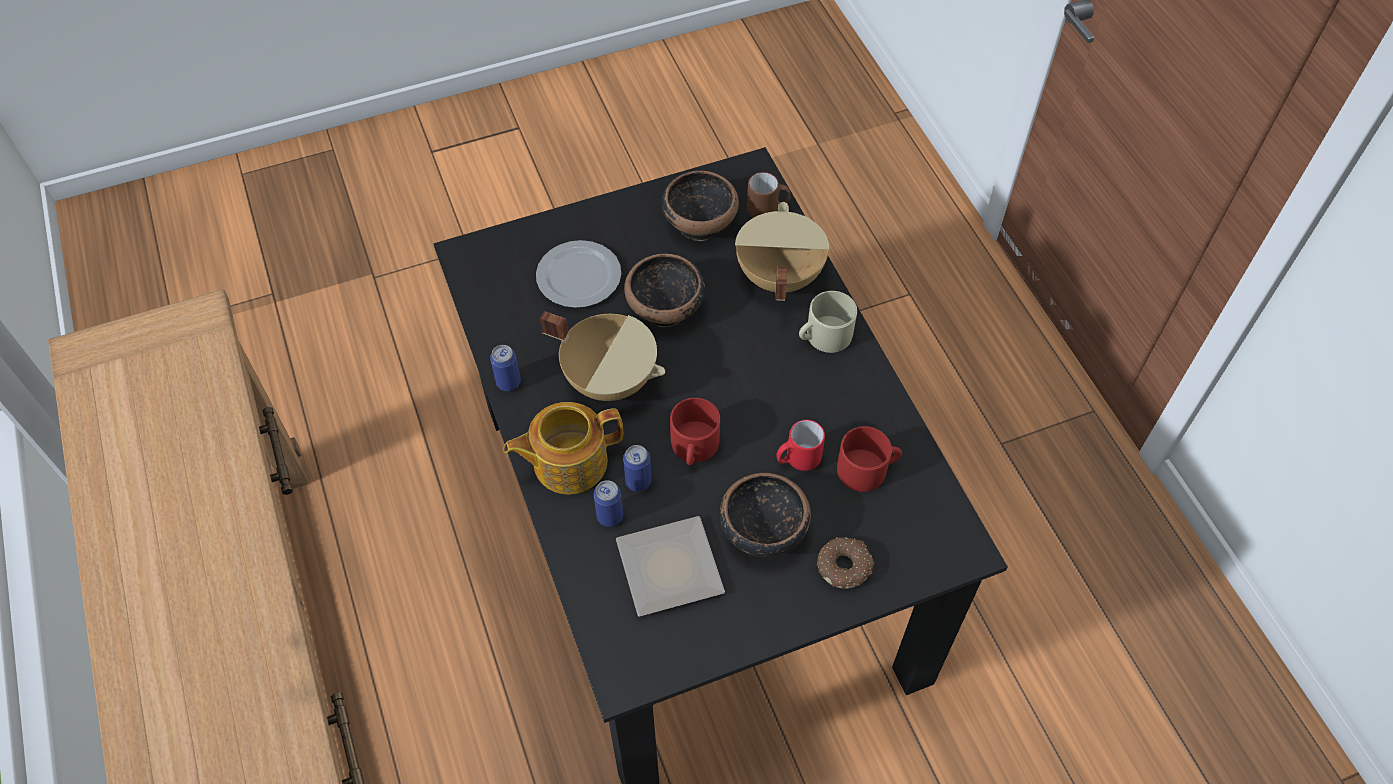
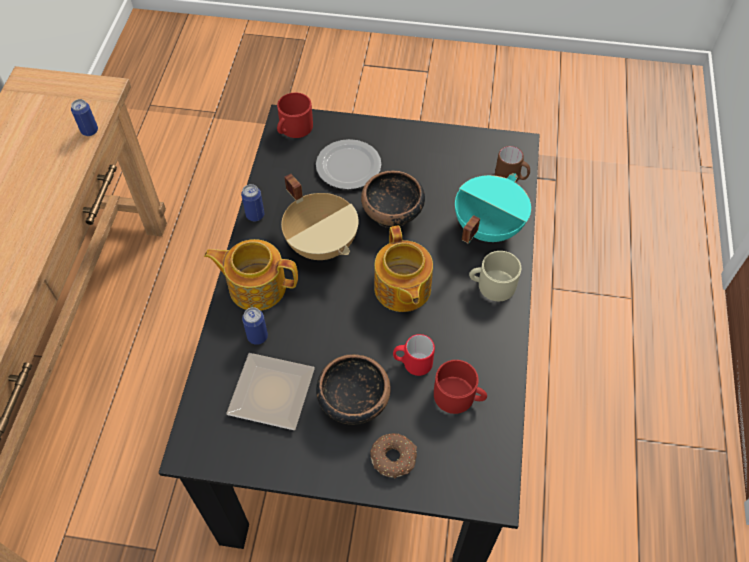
camera: 30 degrees right, 0 degrees up
(638, 481) = (292, 322): can -> can (89, 131)
(694, 447) = (346, 318): red mug -> red mug (293, 128)
(700, 222) = (456, 165): bowl -> none
(733, 386) = (402, 289): none -> teapot
(777, 276) = (486, 227): beige cooking pot -> turquoise cooking pot

